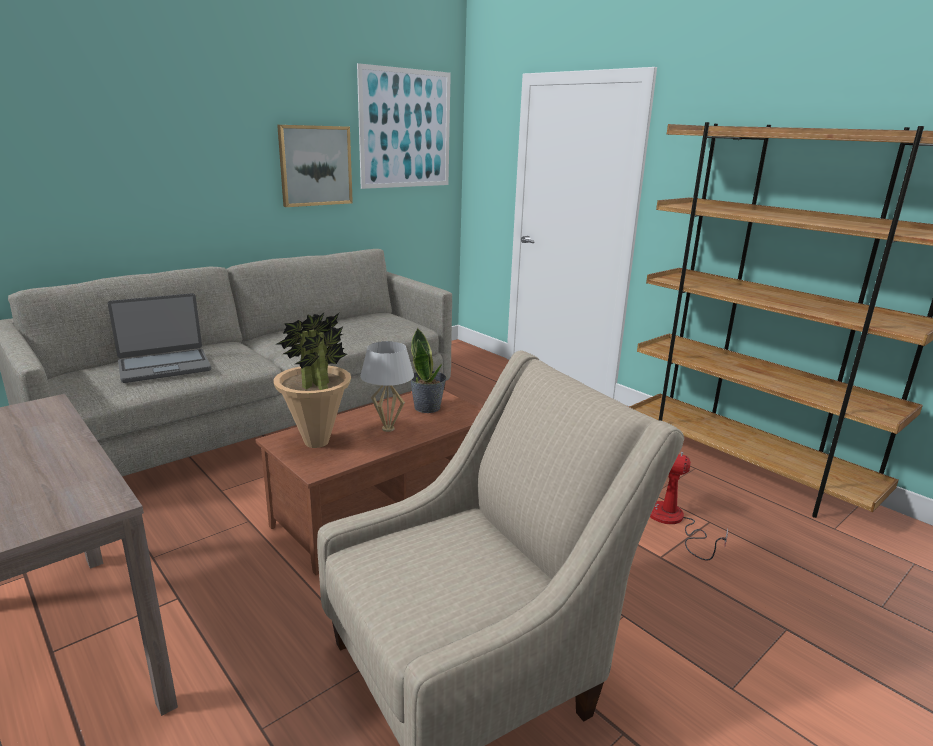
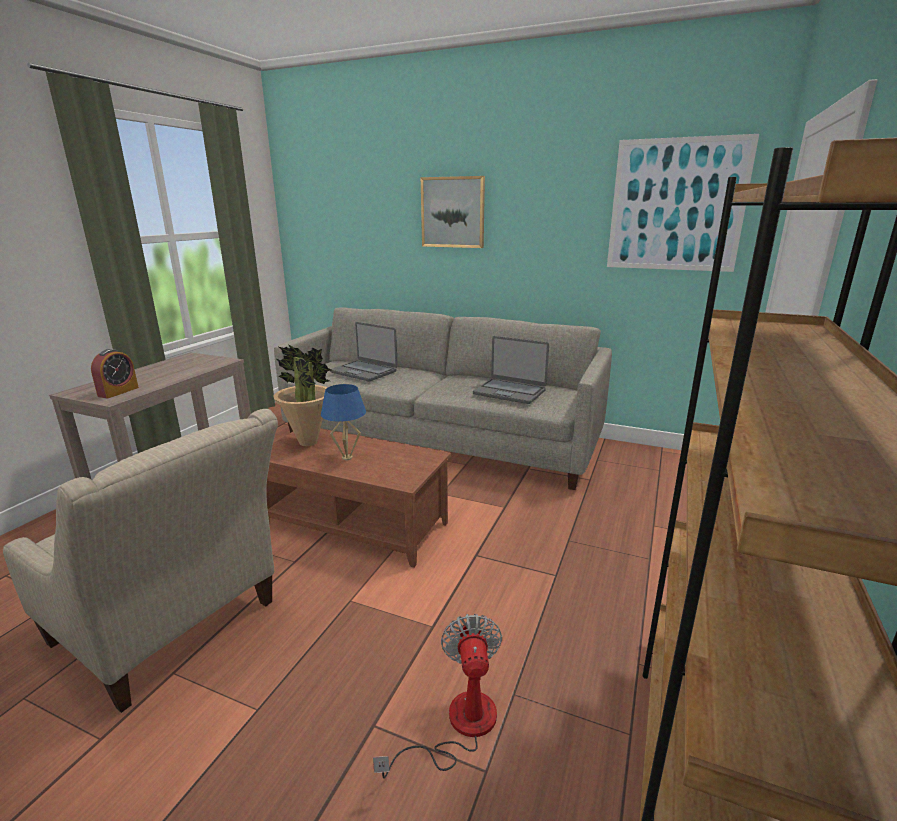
camera: 65 degrees right, 0 degrees up
(58, 498) = (118, 392): none -> alarm clock
(315, 165) = (559, 242): picture -> picture (453, 212)
(360, 328) = (510, 392): none -> laptop
(388, 429) = (347, 458): white table lamp -> blue table lamp
(427, 407) = (400, 461): potted plant -> none

